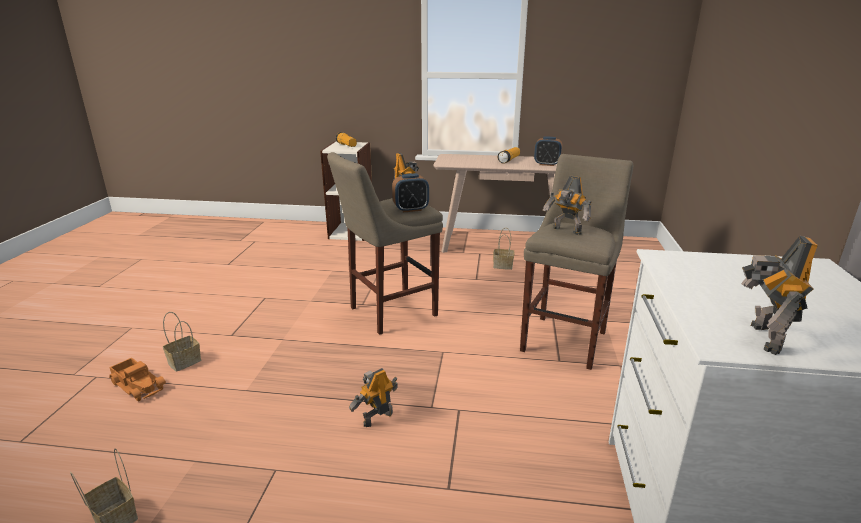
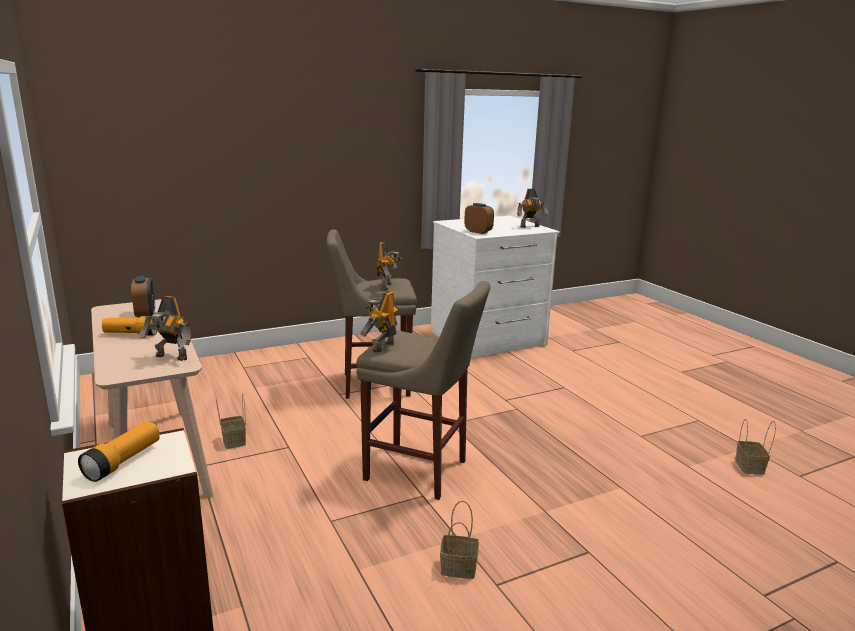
camera: 125 degrees left, 5 degrees down
(139, 385) = (715, 552): toy truck -> none
(185, 361) = (657, 550): basket -> basket (457, 568)
(377, 418) = (554, 422): toy robot -> toy robot (170, 358)
(411, 209) = (411, 337): alarm clock -> alarm clock (478, 232)

